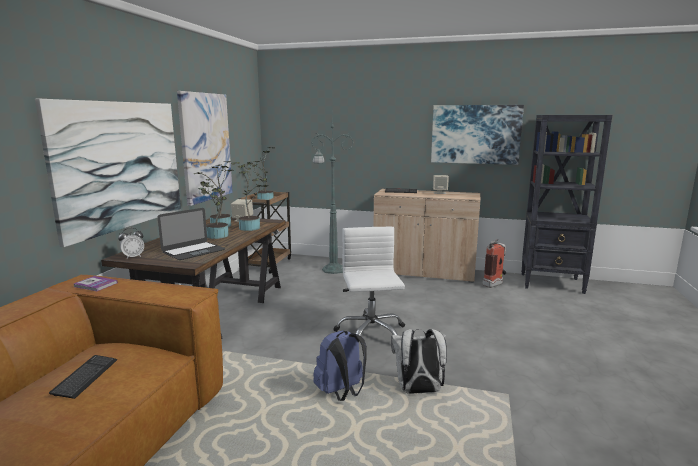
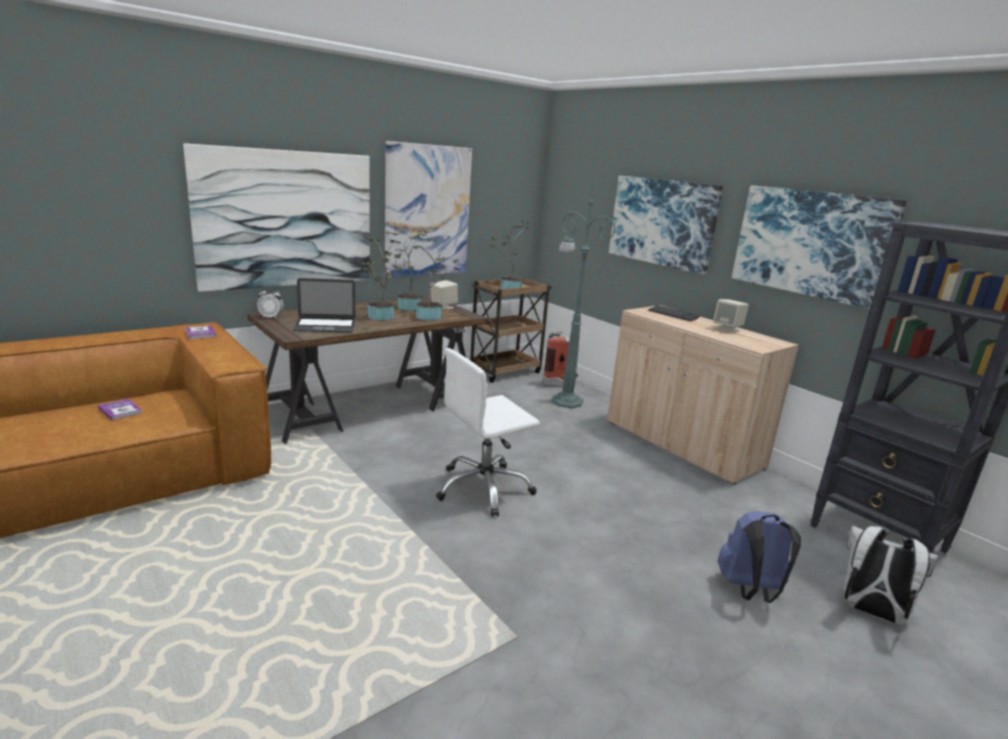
camera: 35 degrees right, 5 degrees up
(85, 377) = (120, 410): keyboard -> book
(341, 393) = (352, 533): blue backpack -> blue backpack (750, 591)
(370, 333) = (484, 488): white office chair -> white office chair turned 150 degrees counterclockwise
(372, 135) = (662, 222): none -> picture
(418, 391) = (425, 573): white backpack -> white backpack (870, 612)
(495, 284) = (766, 500): fire extinguisher -> fire extinguisher (559, 385)

